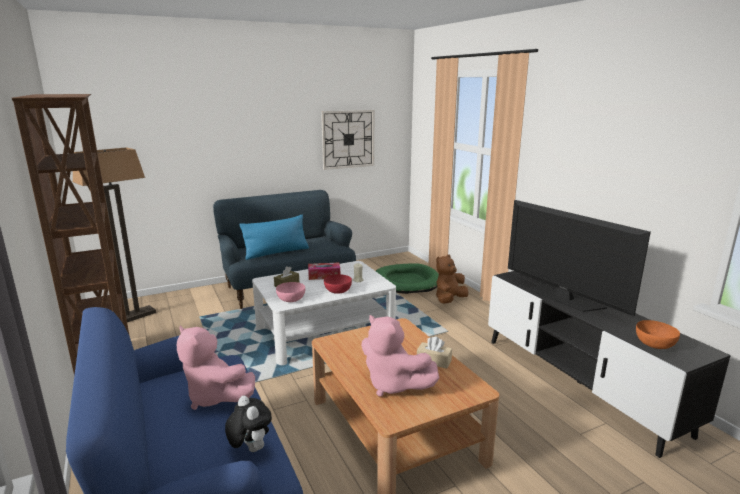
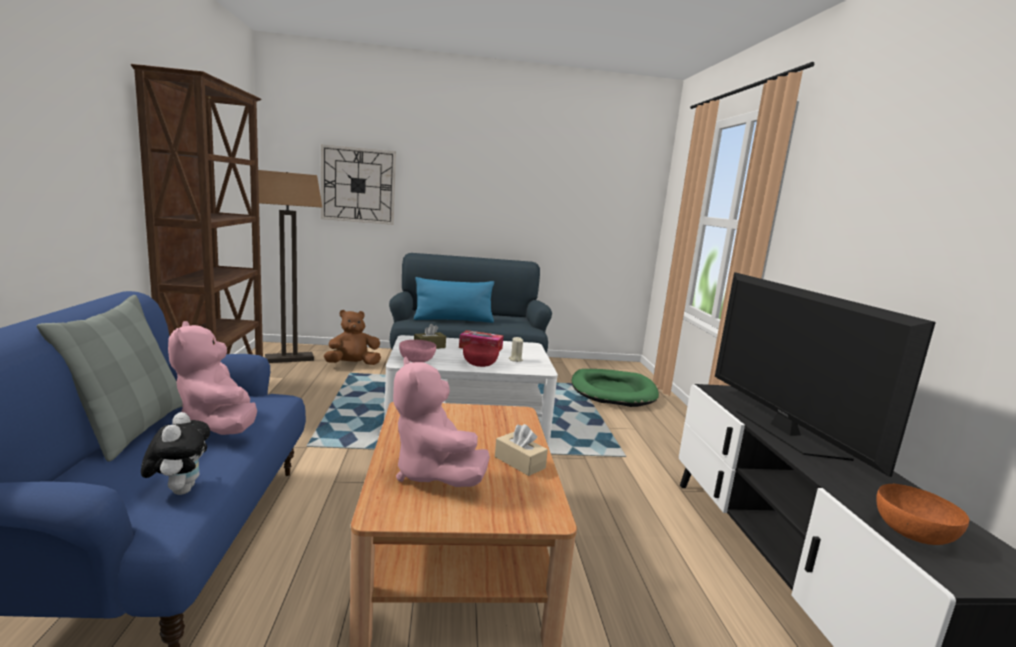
camera: 20 degrees right, 5 degrees down
(151, 419) = (131, 429): none -> grey pillow
(348, 139) = (576, 206): wall clock -> wall clock (358, 185)
(449, 300) = (655, 422): brown plush toy -> brown plush toy (353, 364)

